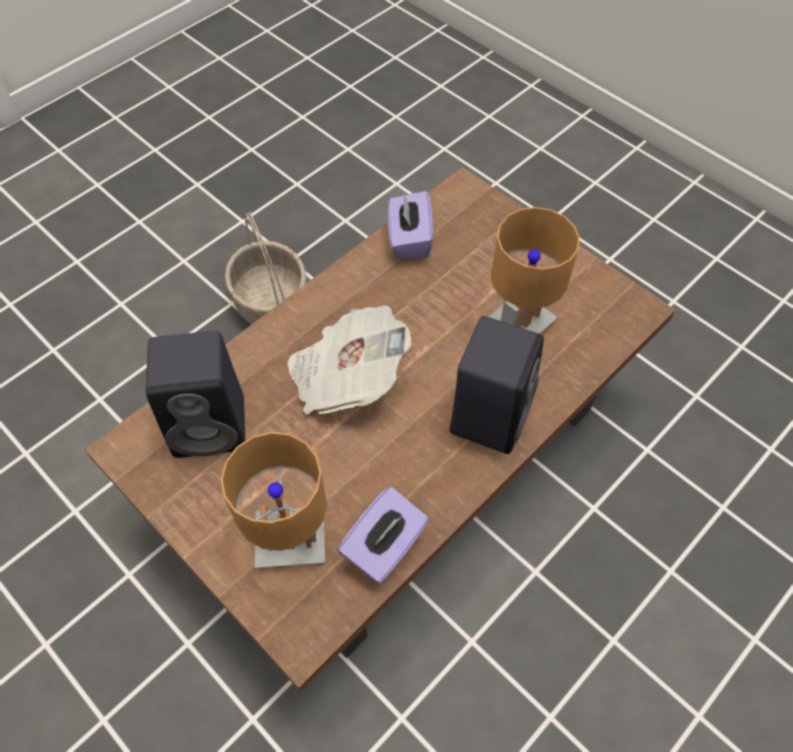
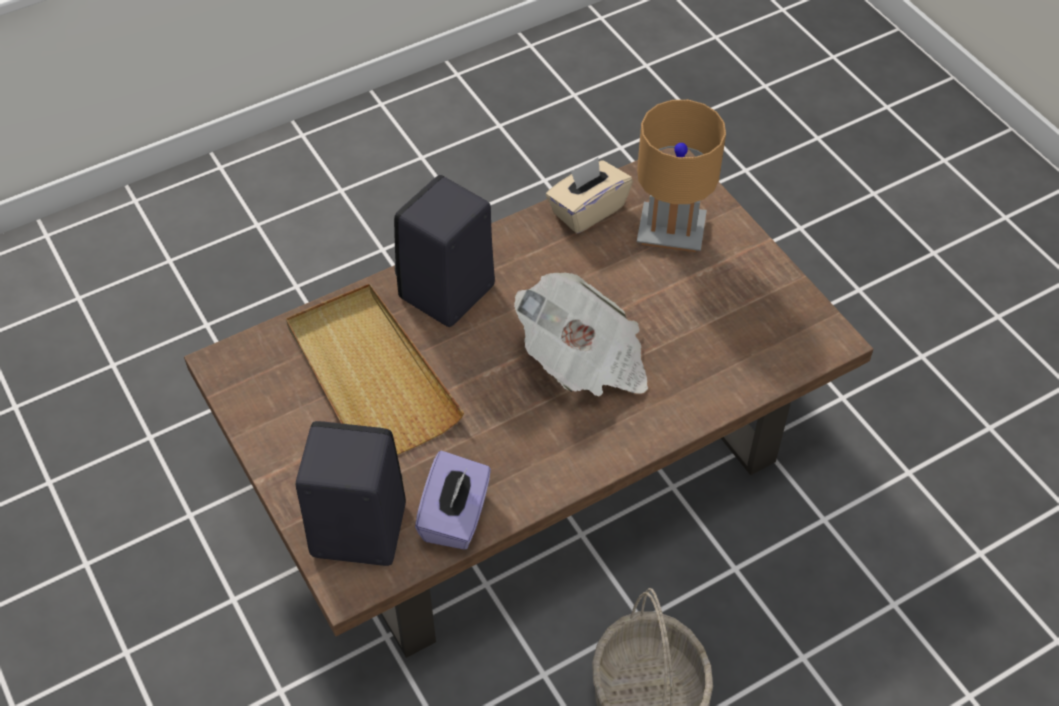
camera: 165 degrees left, 5 degrees down
(213, 425) = (737, 342): black speaker -> black speaker (354, 530)
(385, 547) = (587, 210): purple tissue box -> beige tissue box
(519, 325) = (370, 376): brown table lamp -> beige tray

